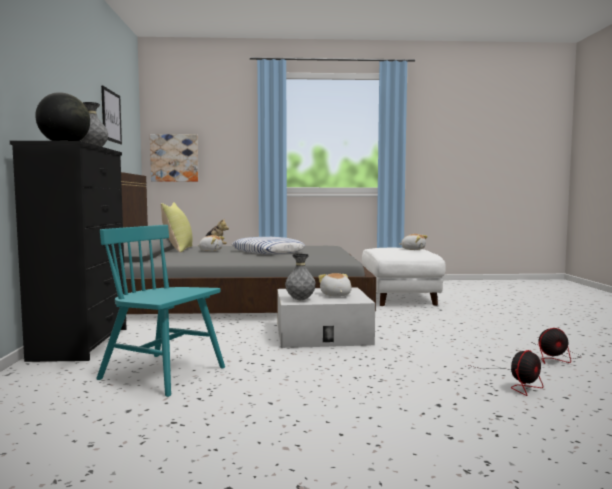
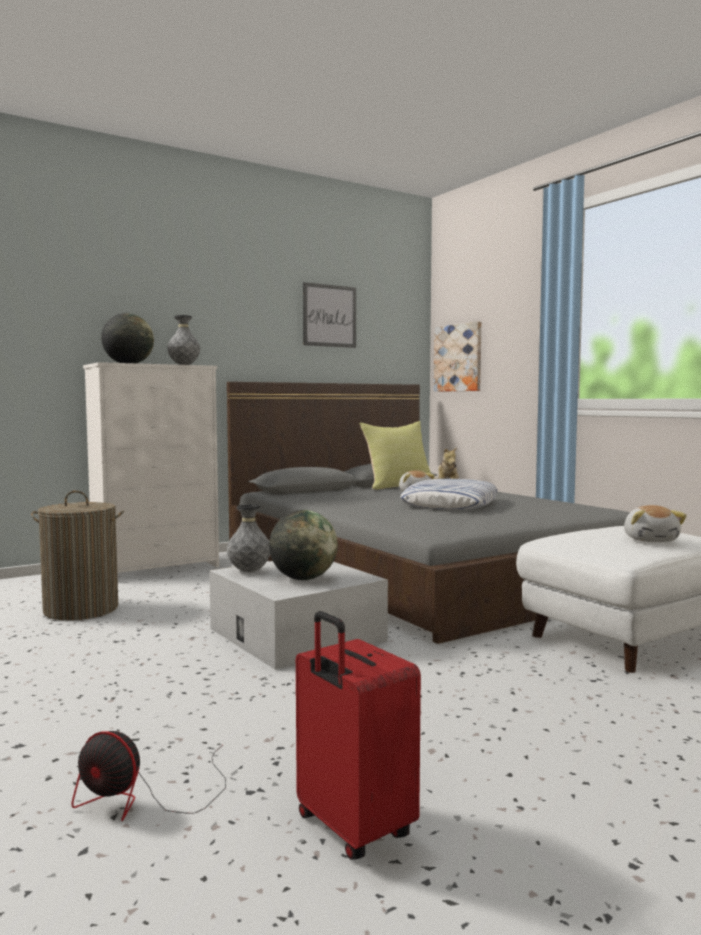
camera: 60 degrees right, 0 degrees up
(82, 343) = (157, 568): black dresser -> white dresser
(163, 374) = (81, 609): turquoise chair -> laundry basket
(335, 295) = (303, 579): plush toy -> globe
(555, 357) = (352, 829): fan -> red suitcase

